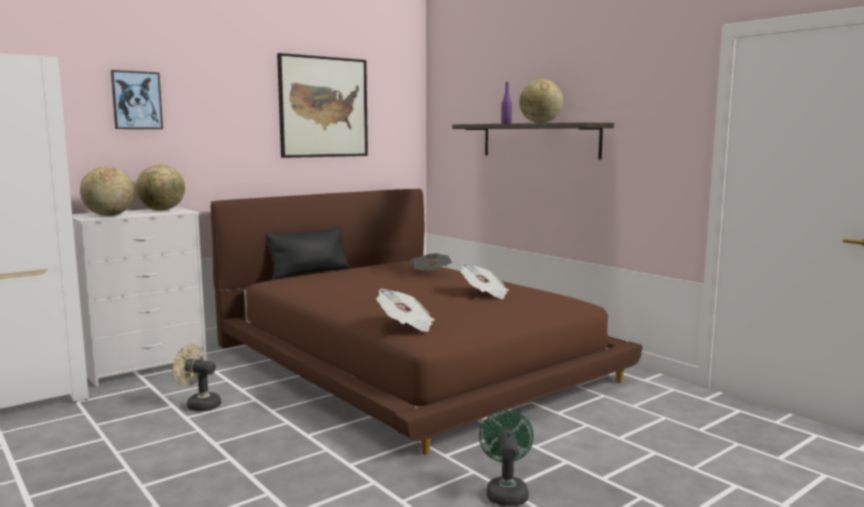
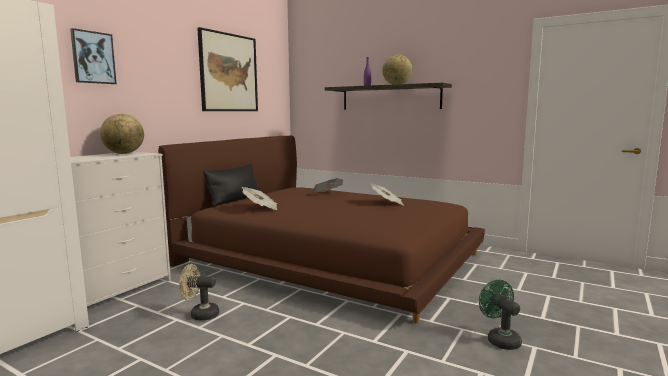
camera: 20 degrees left, 0 degrees up
(109, 215) = (85, 158): globe -> none
(406, 325) = (373, 229): newspaper -> newspaper (261, 208)

